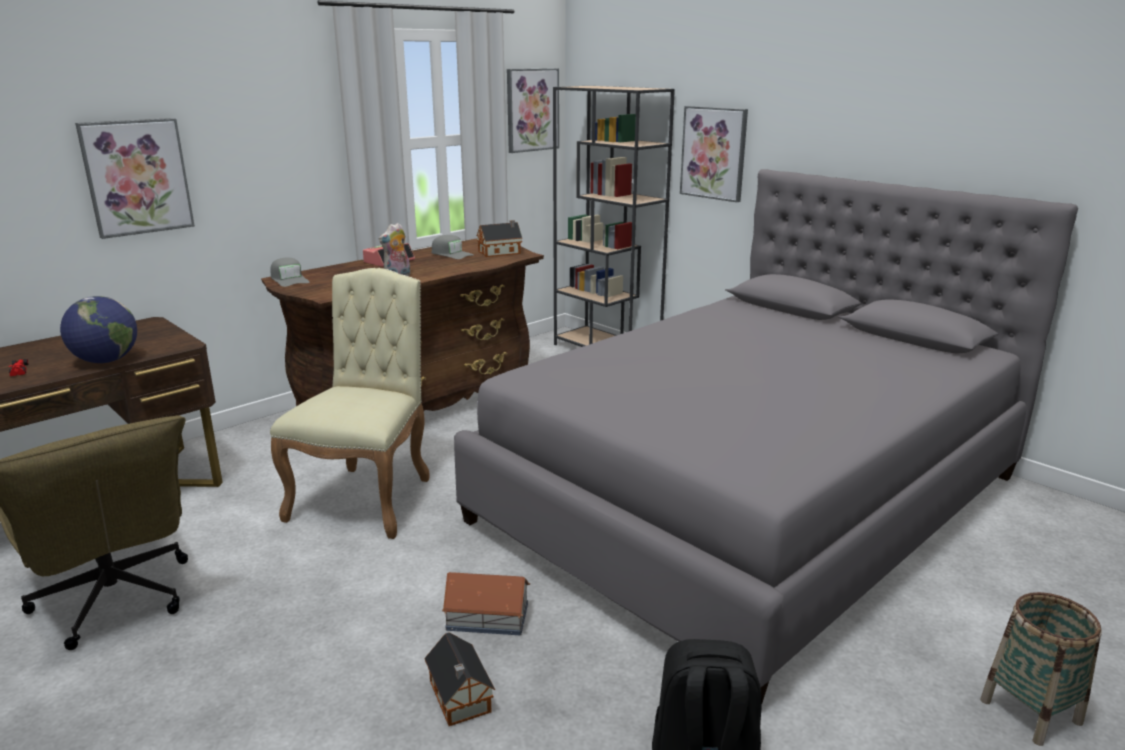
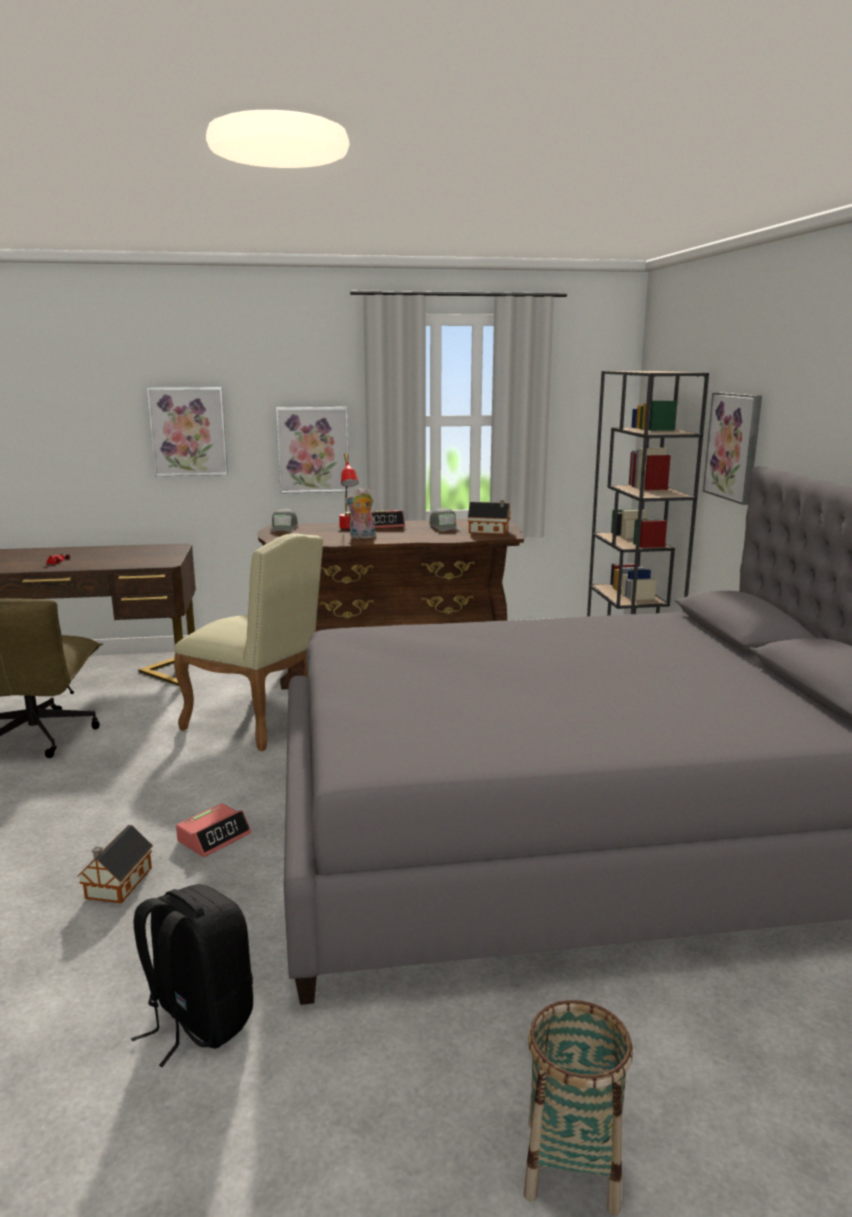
camera: 35 degrees right, 5 degrees down
(106, 361) = (108, 564): globe -> none
(361, 269) = (349, 528): none -> red table lamp
(366, 498) = (257, 724): beige chair -> beige chair turned 75 degrees clockwise
(487, 616) = (214, 837): toy house -> alarm clock
(532, 110) = (592, 395): picture -> picture (313, 450)

